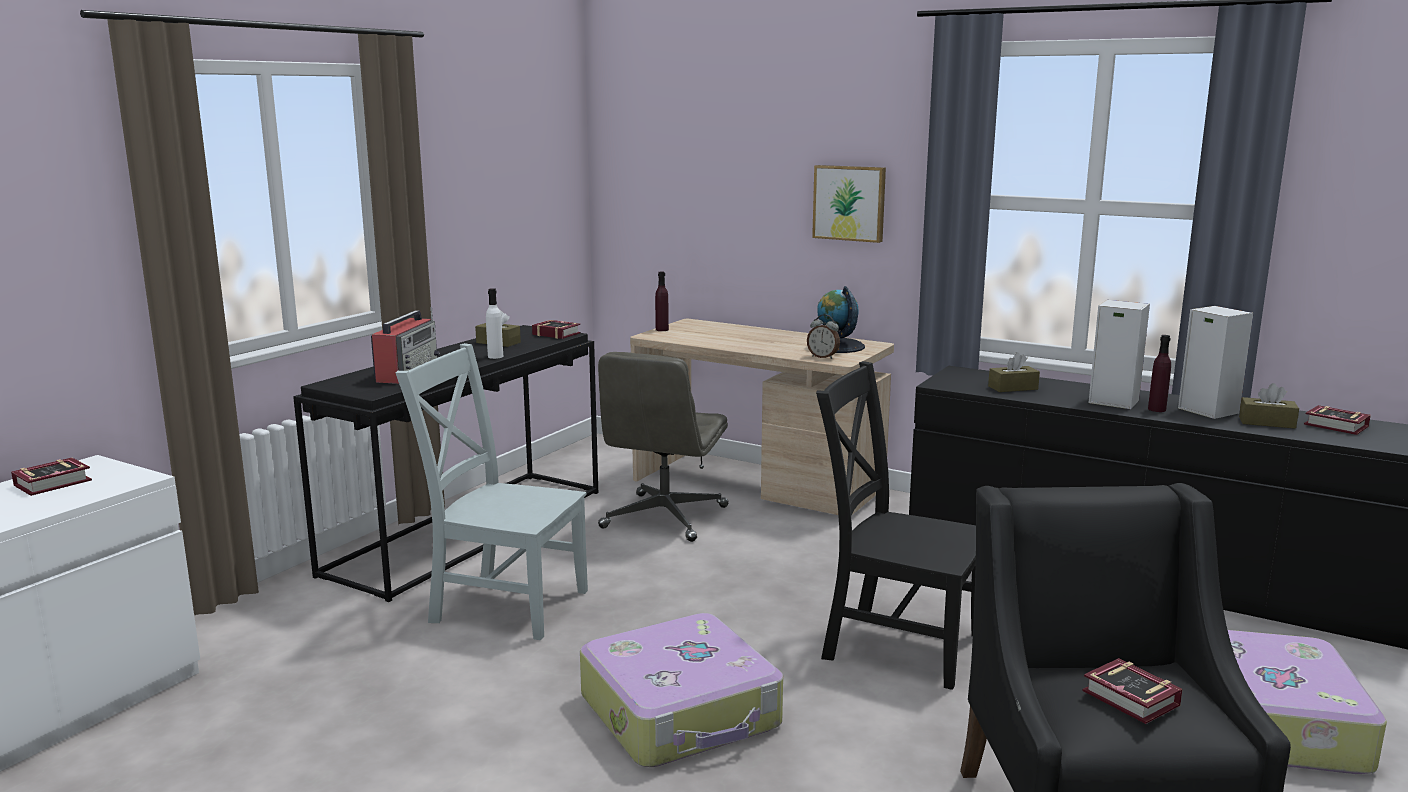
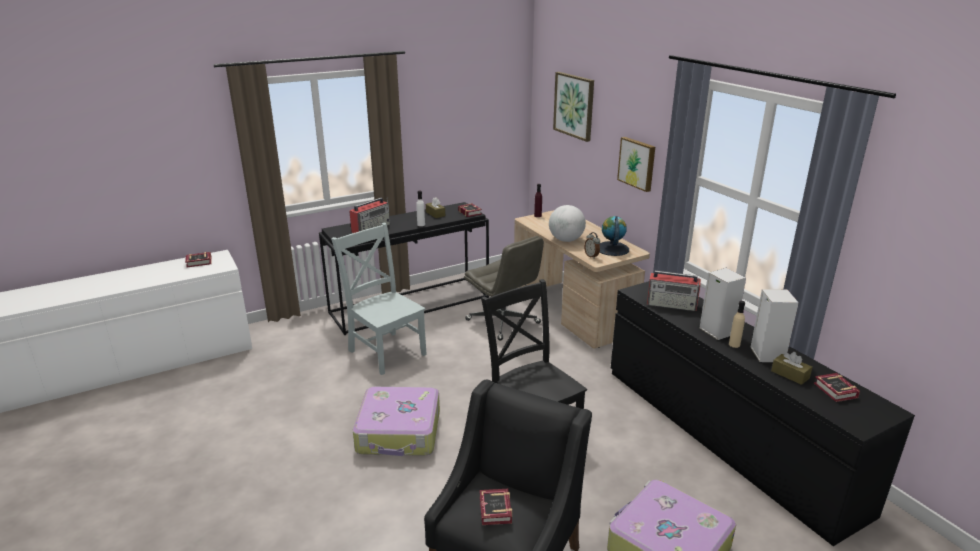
camera: 30 degrees right, 10 degrees up
(664, 518) = (503, 322): grey office chair -> grey office chair turned 90 degrees counterclockwise
(696, 137) = (574, 105): none -> picture
(754, 347) = (566, 240): none -> globe
(1013, 388) = (672, 304): brown tissue box -> radio
(1156, 409) = (734, 344): purple bottle -> beige bottle

